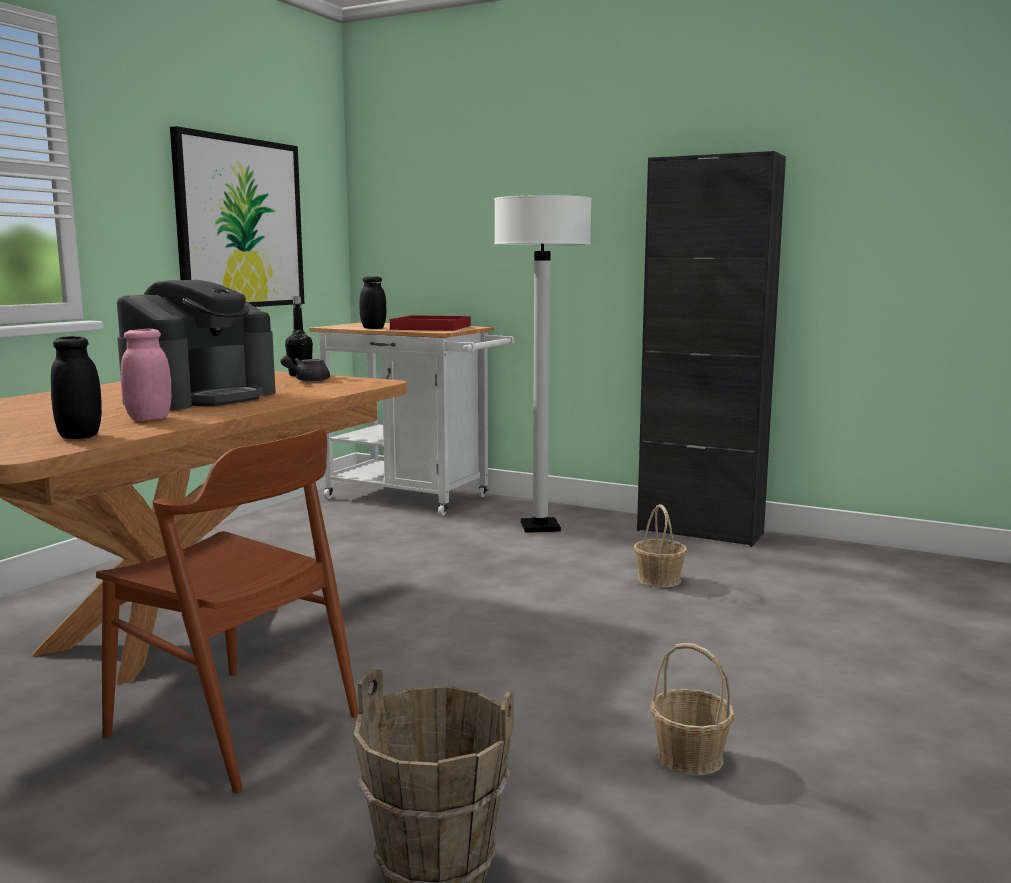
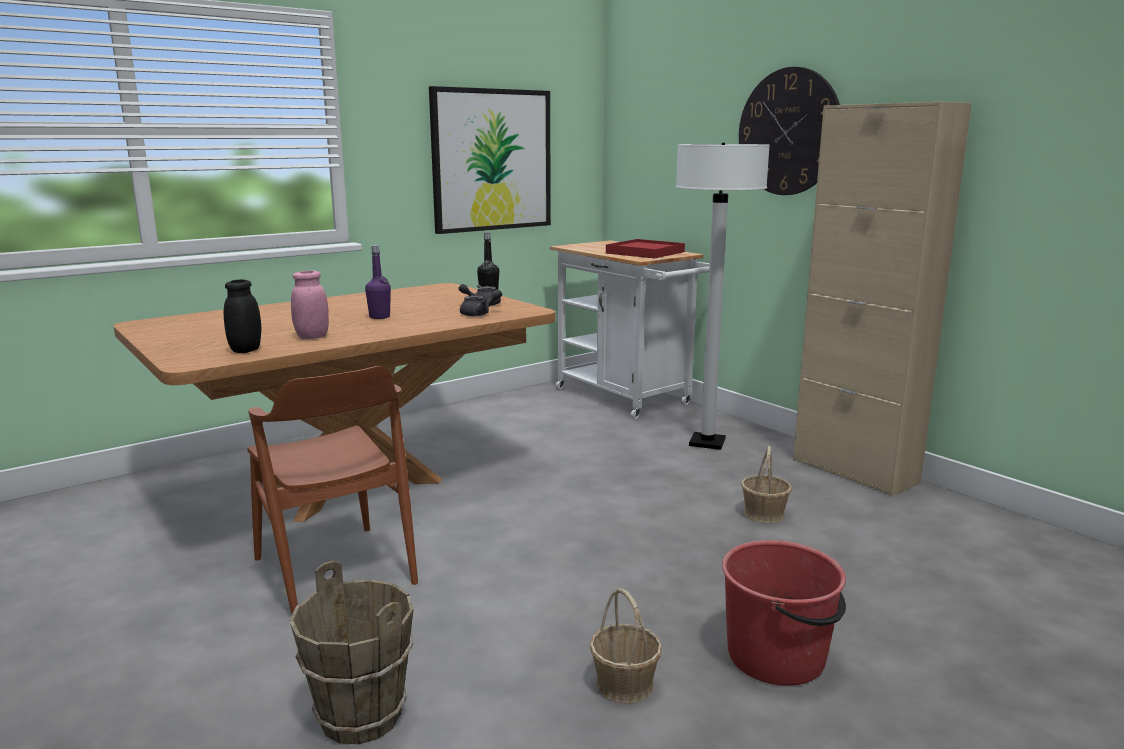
camera: 25 degrees right, 5 degrees up
(201, 397) = (379, 317): coffee machine -> purple bottle
(323, 388) = (479, 314): none -> grey teapot
(373, 328) = (595, 251): black jar -> none
(588, 191) = (788, 132): none -> wall clock
(700, 531) = (854, 471): black cabinet -> beige cabinet
(799, 697) = (777, 657): none -> red bucket

